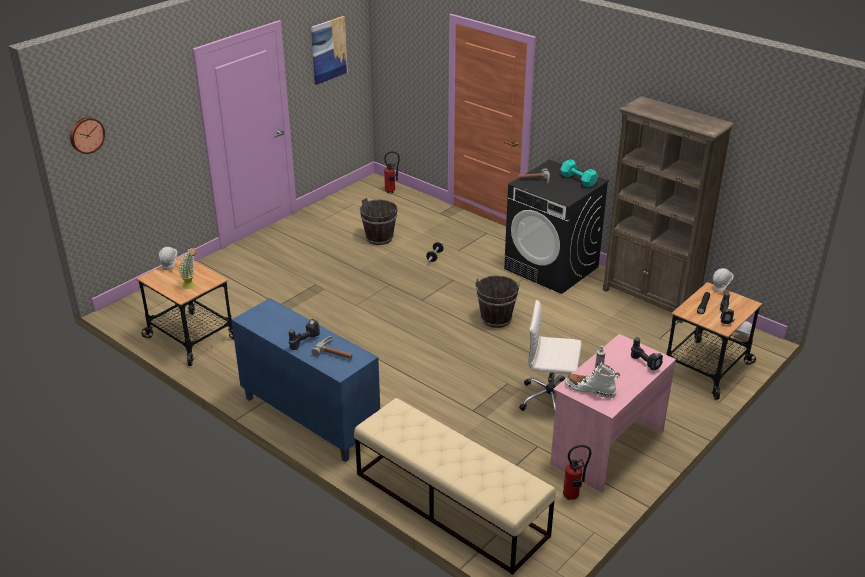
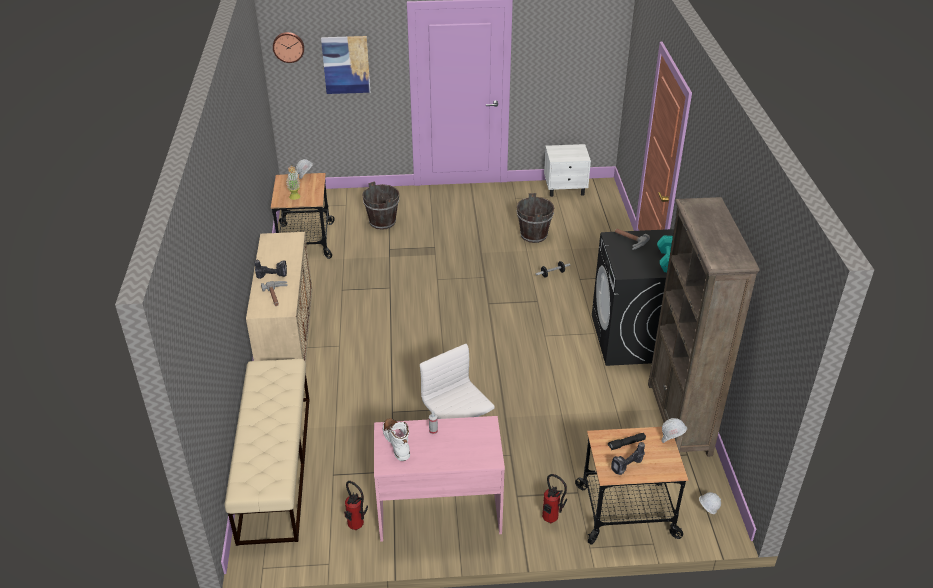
camera: 45 degrees right, 5 degrees up
(308, 418) = (287, 342): blue cabinet -> beige cabinet
(328, 50) = (570, 41): picture -> picture (346, 64)
(351, 196) = (565, 189): none -> white nightstand
(391, 191) = (603, 200): fire extinguisher -> fire extinguisher (551, 520)
(496, 319) = (520, 353): brown bucket -> brown bucket (382, 222)
(646, 363) = (474, 454): power drill -> none

